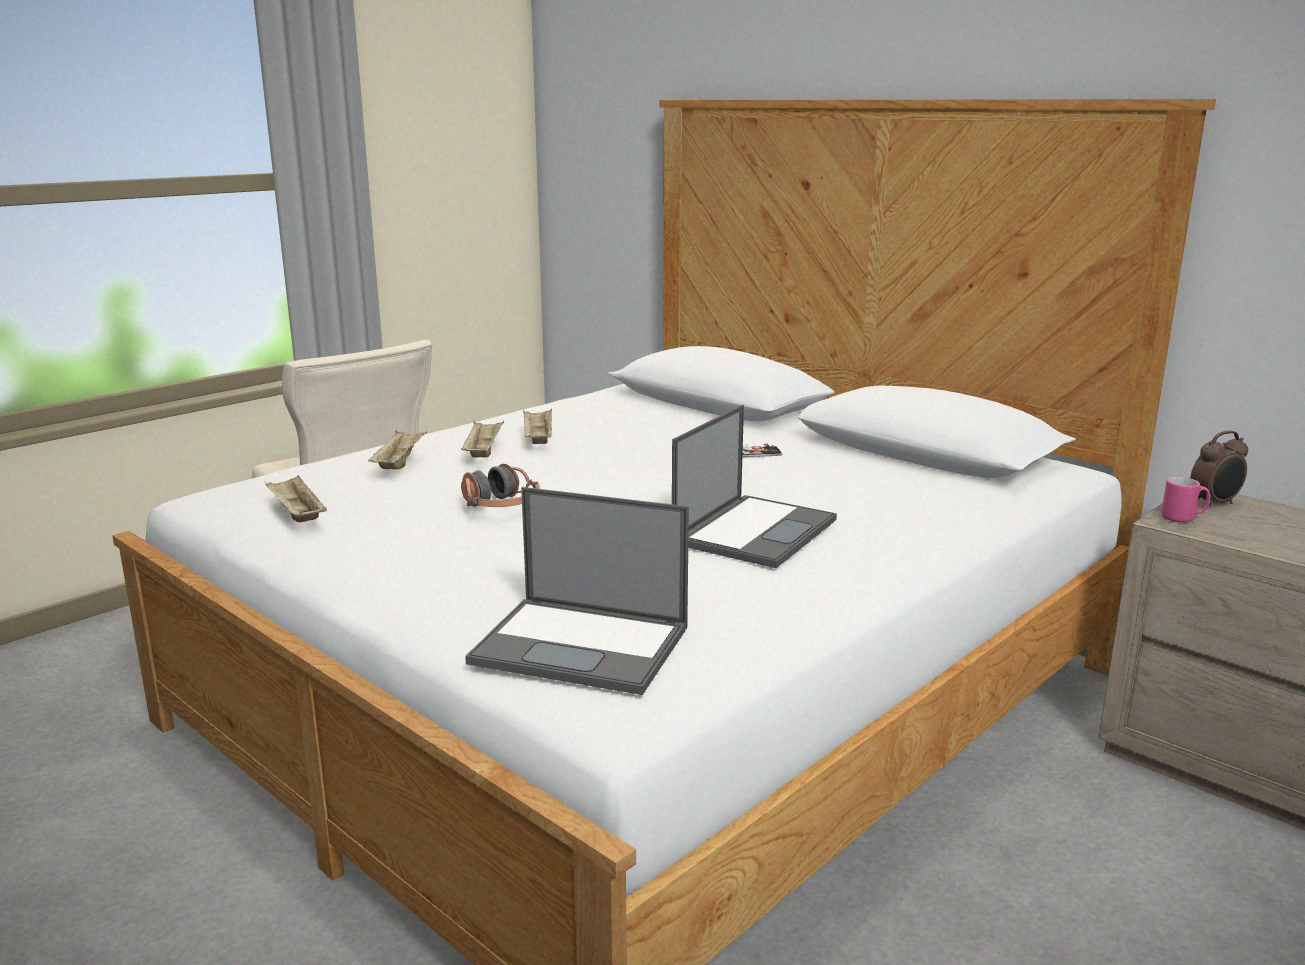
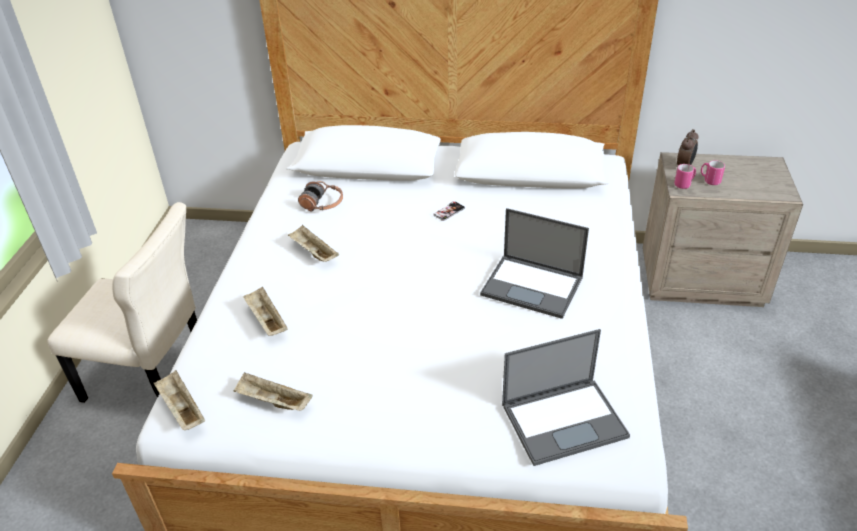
camera: 35 degrees left, 20 degrees up
(483, 452) = (297, 282): beige tray -> beige tray (181, 409)
(501, 506) = (384, 331): headphones -> headphones (322, 204)
(755, 530) = (533, 286): laptop -> laptop turned 120 degrees clockwise
(1241, 526) = (709, 180): none -> pink mug

